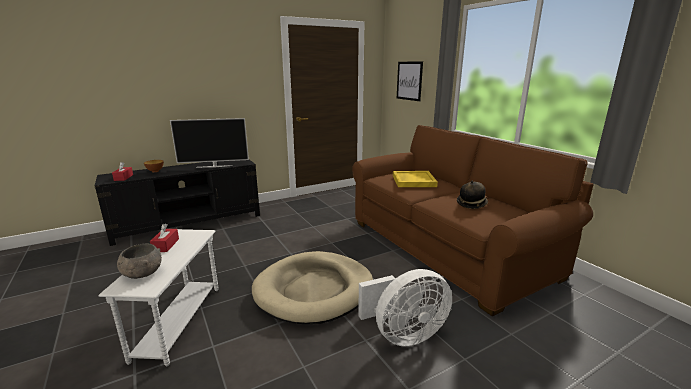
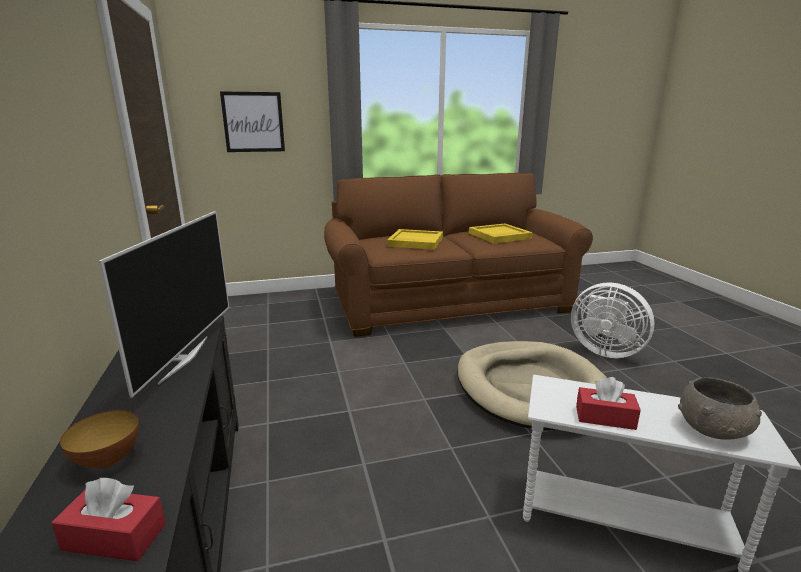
camera: 75 degrees left, 0 degrees up
(403, 334) = (604, 350): white fan -> white fan turned 135 degrees clockwise
(471, 204) = (499, 236): hat -> yellow tray

